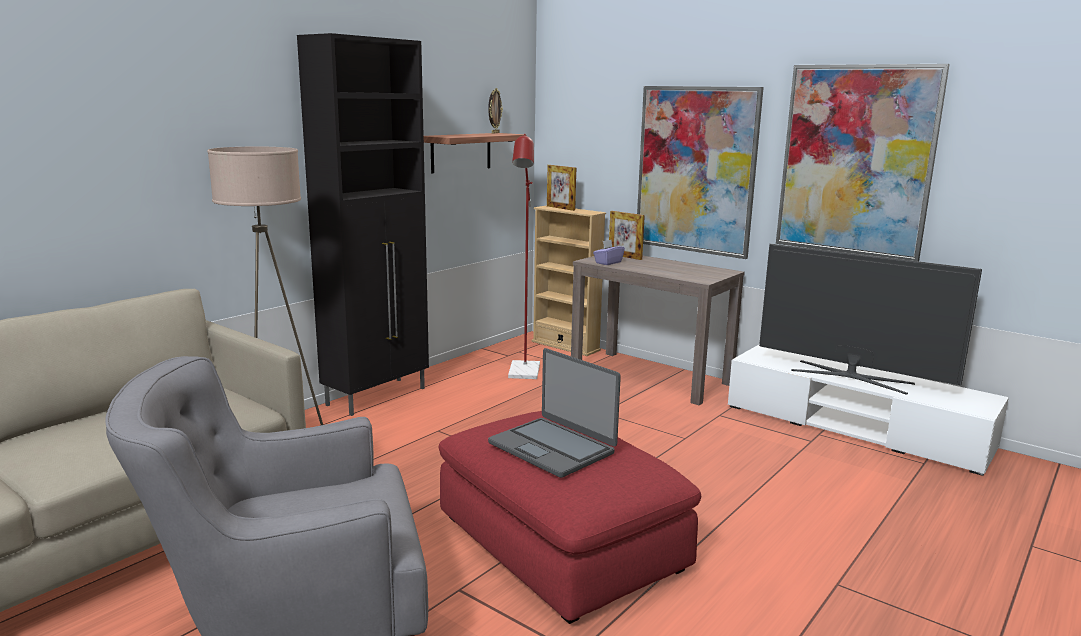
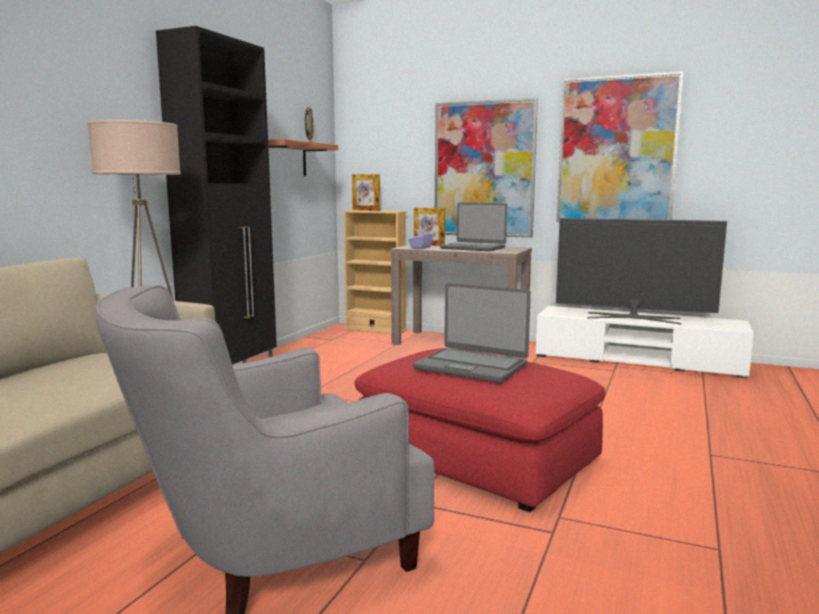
camera: 15 degrees left, 5 degrees down
(523, 374) = (354, 350): red floor lamp -> none
(670, 267) = (473, 248): none -> laptop

